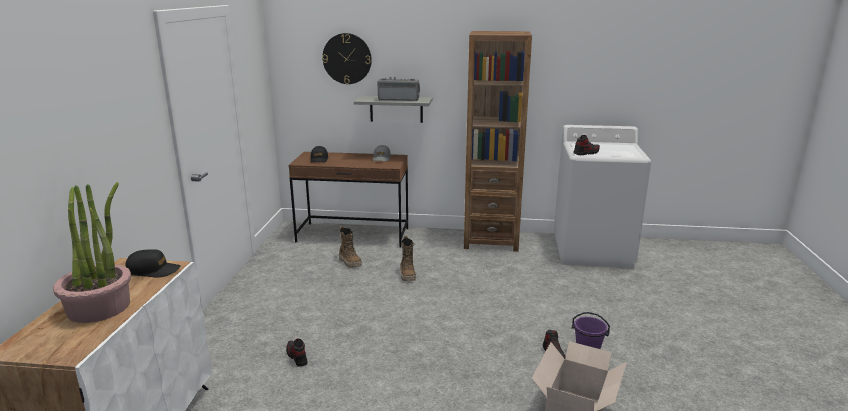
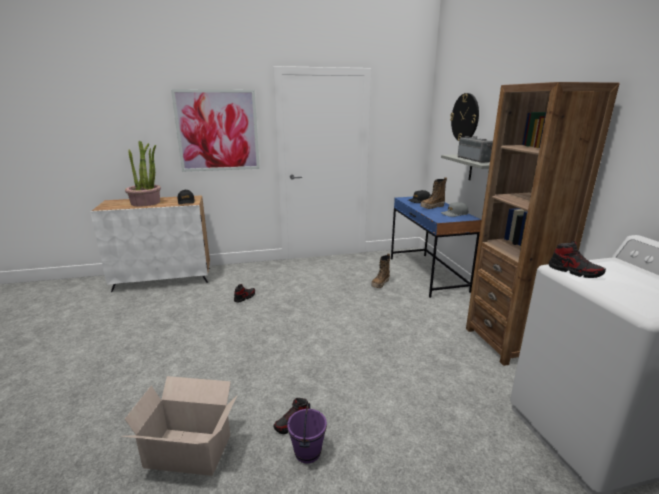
camera: 70 degrees right, 0 degrees up
(114, 133) = (217, 131): none -> picture
(353, 235) = (427, 274): brown desk -> blue desk
(407, 275) = (382, 311): boot -> boot (432, 207)

